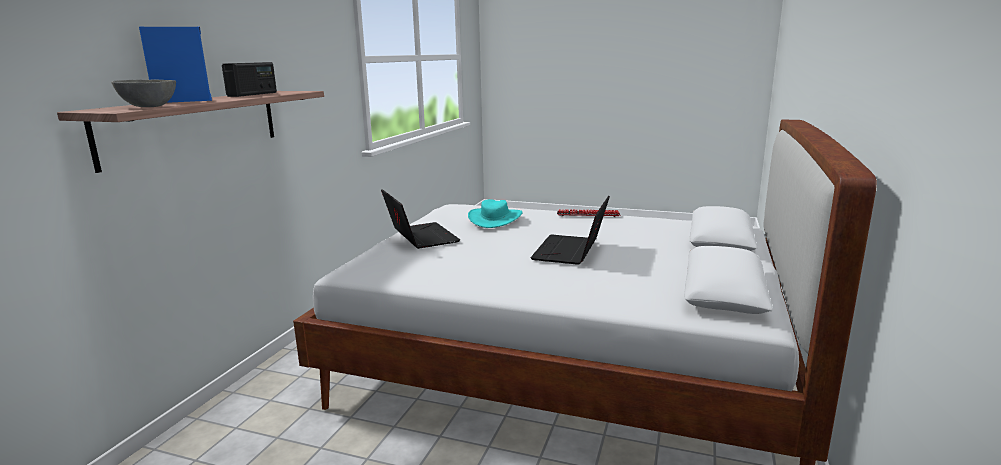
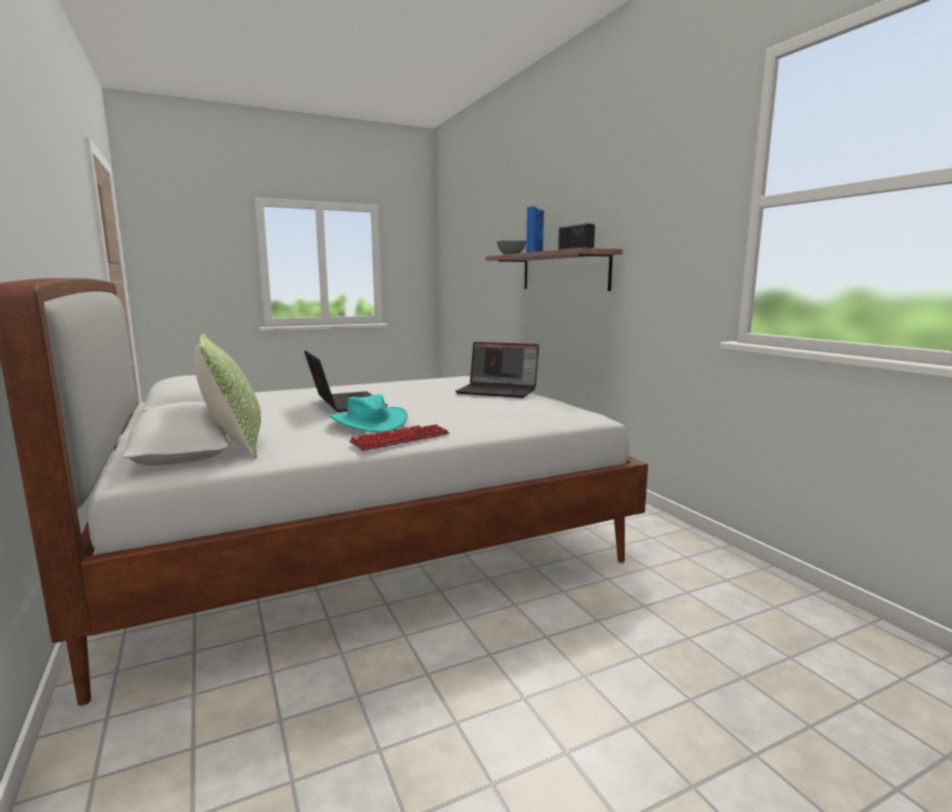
camera: 135 degrees right, 5 degrees down
(495, 219) = (481, 407): turquoise hat -> turquoise hat (368, 422)
(685, 233) = (234, 444): none -> pillow

